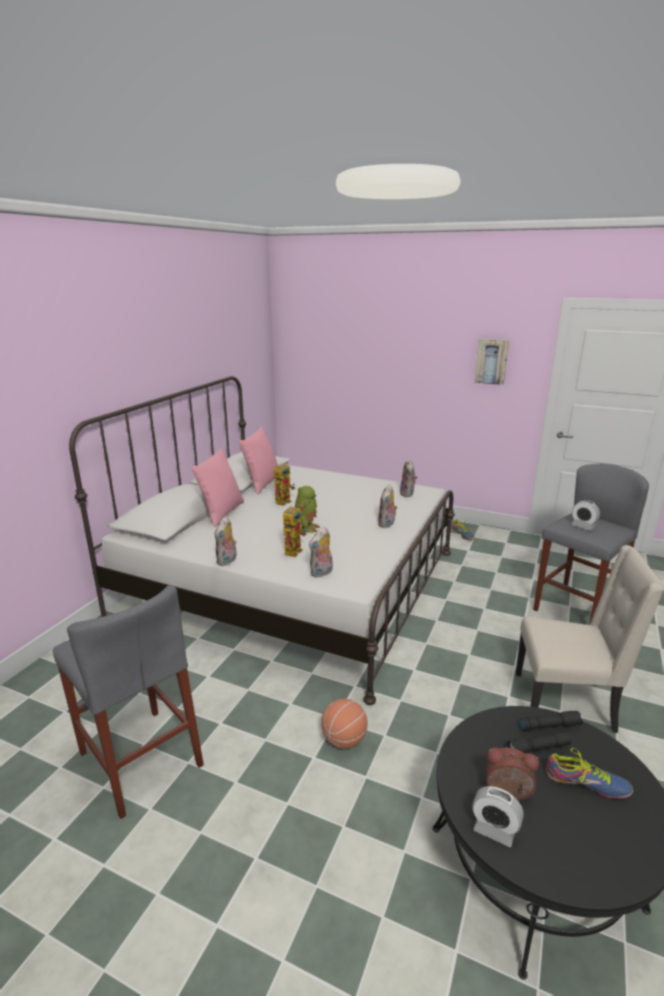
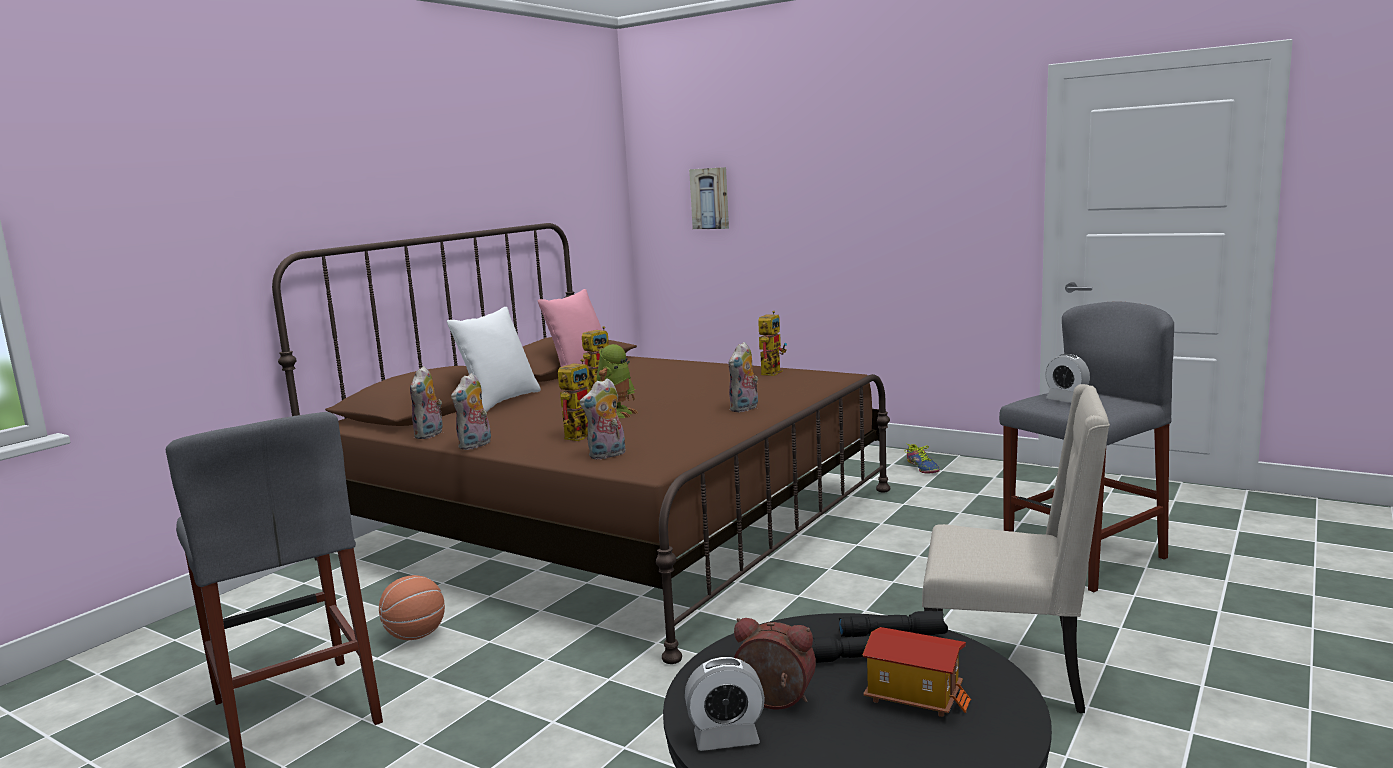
camera: 10 degrees right, 10 degrees down
(221, 513) = (500, 402): pink pillow -> white pillow
(292, 583) = (614, 523): white bed -> brown bed
(344, 740) = (609, 703): basketball -> basketball (415, 635)
(385, 485) = (771, 371): none -> toy robot
(408, 494) = (801, 379): plush toy -> plush toy (430, 435)
(491, 361) = (949, 178): picture -> picture (710, 198)
(494, 830) = (726, 738): alarm clock -> alarm clock turned 45 degrees counterclockwise
(586, 782) = (915, 696): shoe -> toy house

